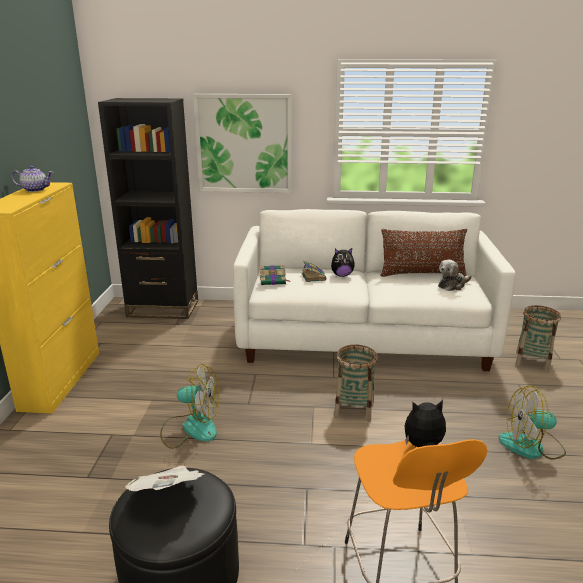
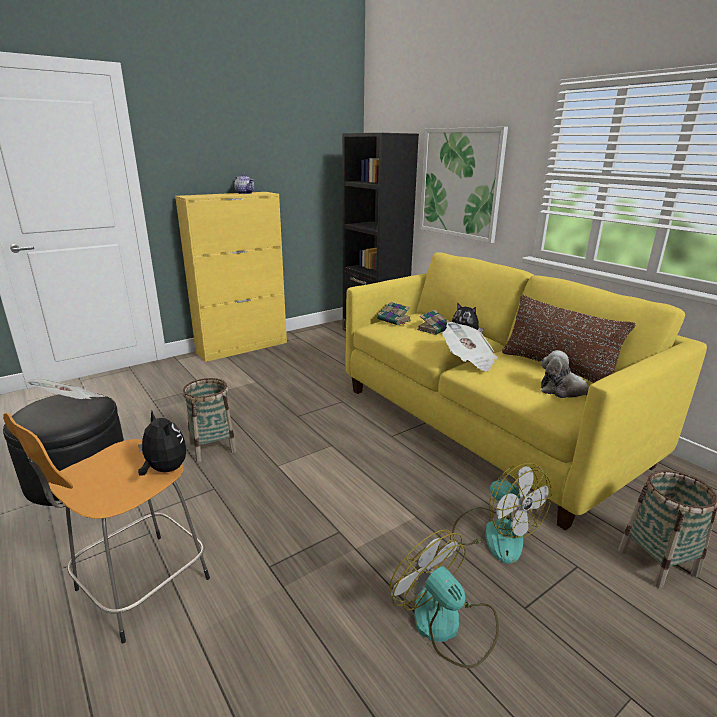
camera: 50 degrees right, 0 degrees up
(191, 428) = (239, 409): fan -> fan (494, 533)
(354, 409) = (355, 467): basket -> basket (212, 447)
(363, 338) = (485, 424): white sofa -> yellow sofa
(378, 289) = (469, 360): none -> newspaper

